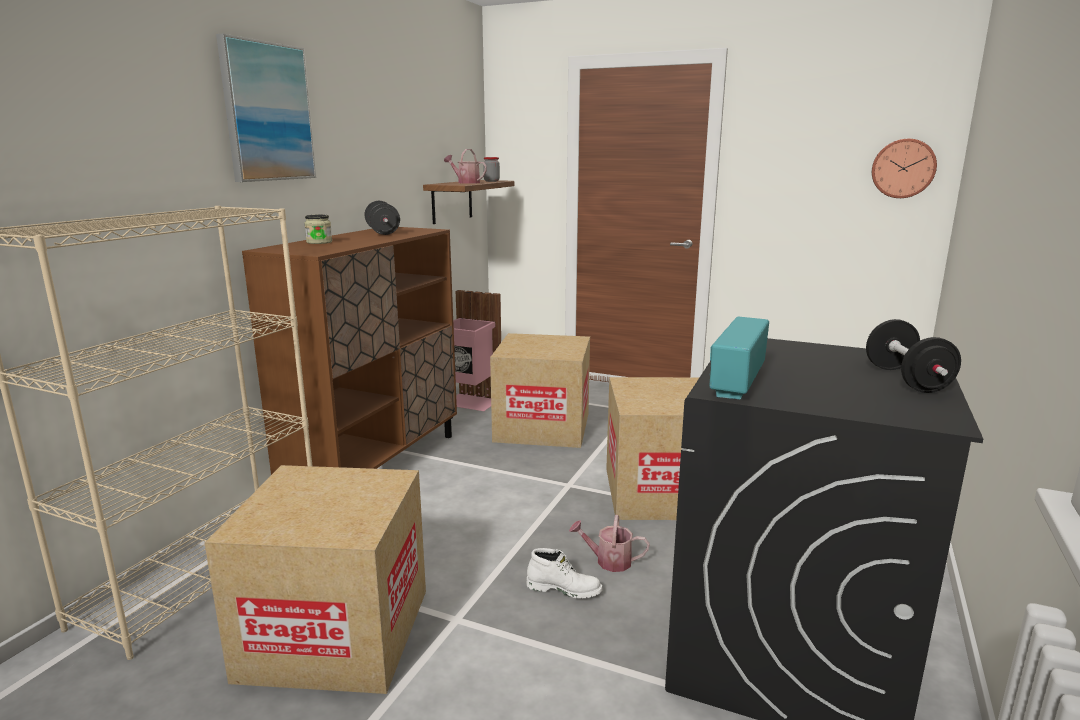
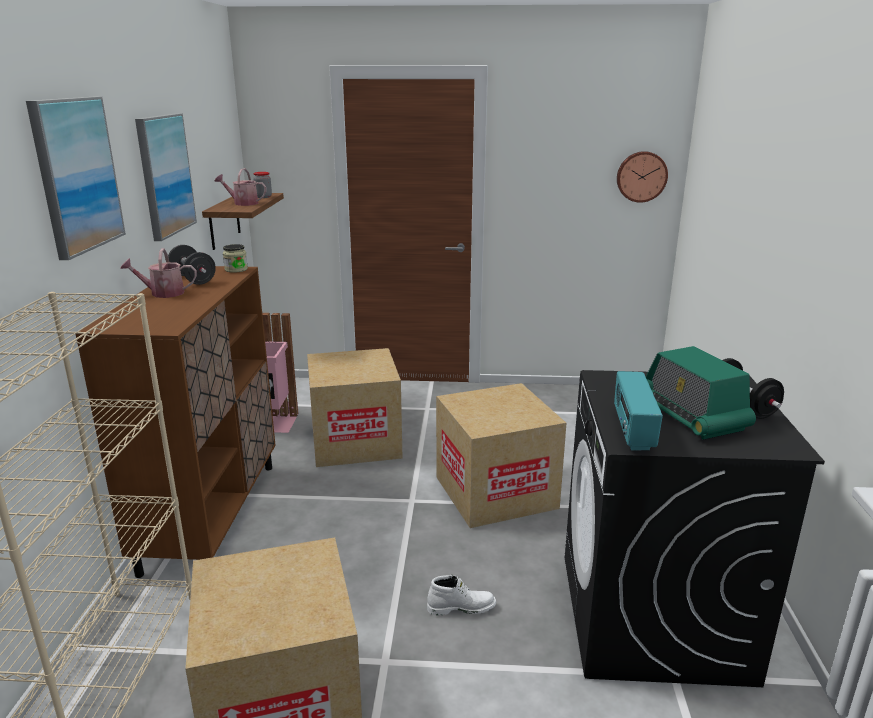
camera: 20 degrees left, 5 degrees up
(319, 242) = (146, 307): jar -> jar (236, 269)
(378, 139) = (164, 175): none -> picture
(608, 561) = (484, 571): watering can -> watering can (163, 293)
(825, 378) = (688, 414): none -> radio

